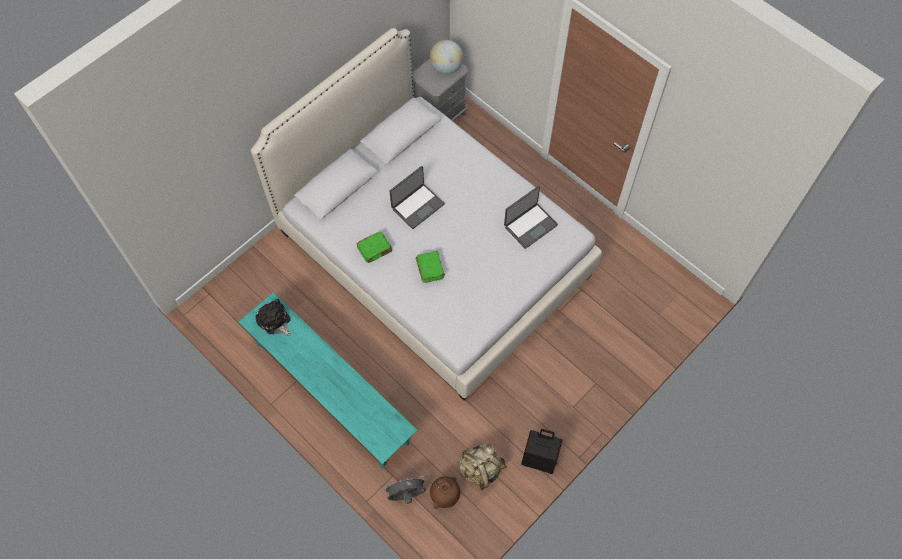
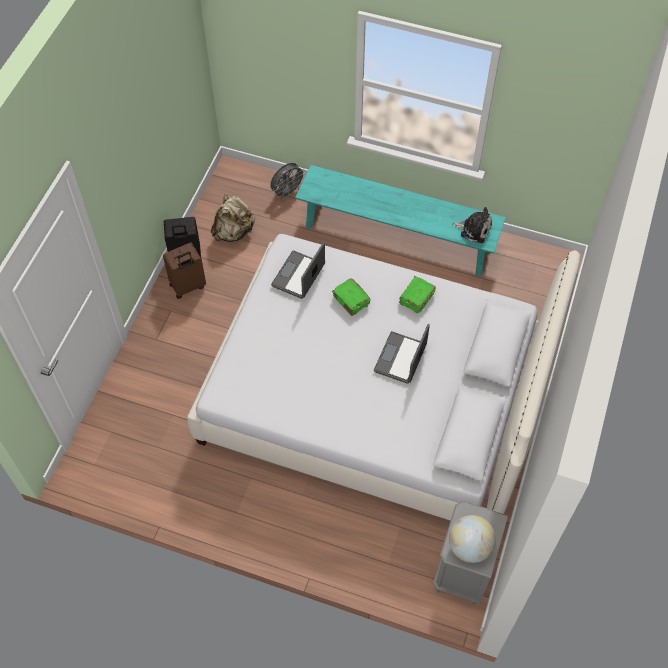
camera: 155 degrees right, 5 degrees down
(445, 496) = (255, 203): brown vase -> none
(530, 225) = (271, 387): laptop -> laptop (299, 276)
(548, 425) = (188, 287): none -> brown suitcase

